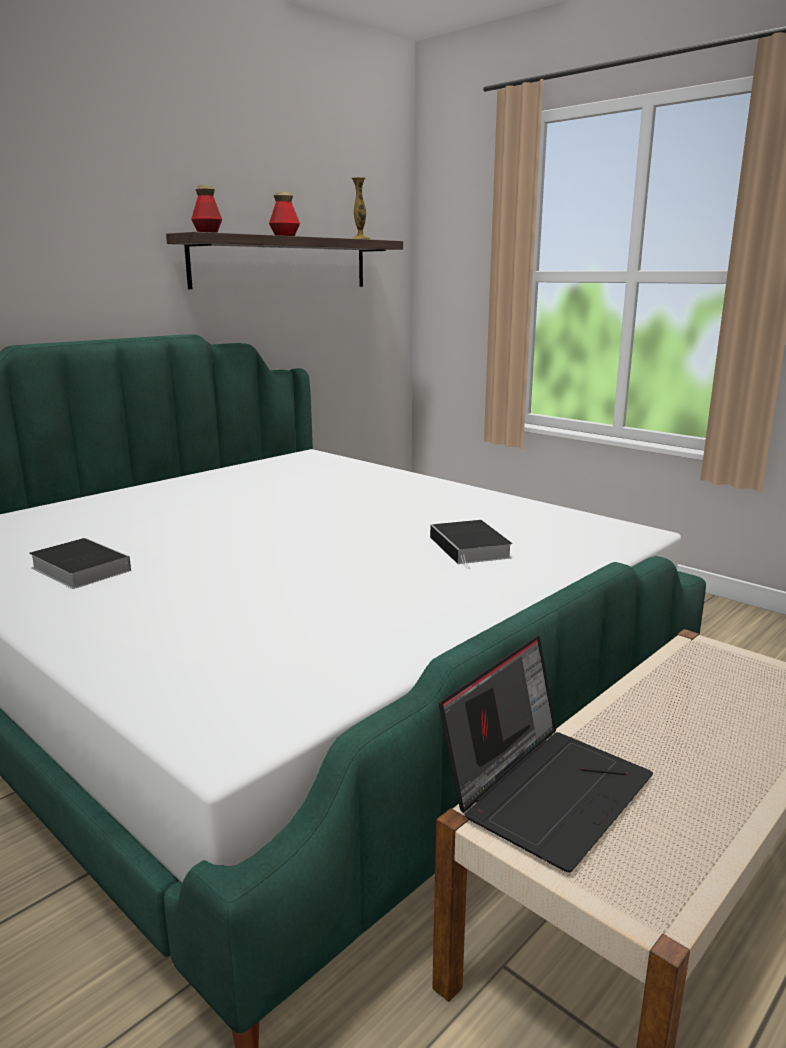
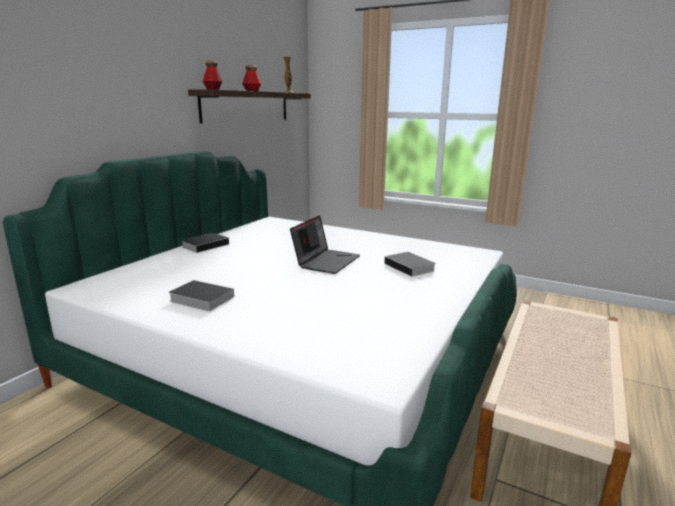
camera: 15 degrees left, 0 degrees up
(170, 487) = (206, 245): none -> book
(546, 789) = (520, 385): laptop -> laptop (326, 261)

